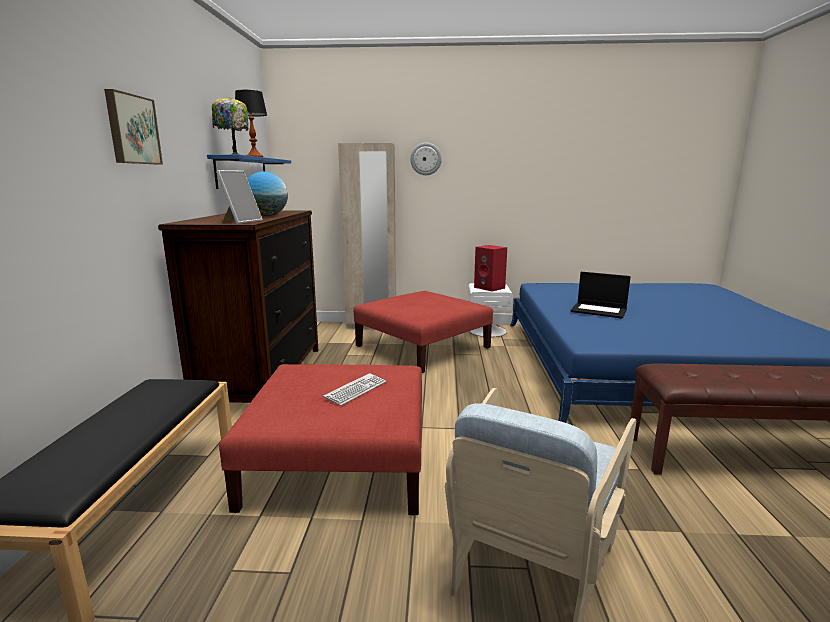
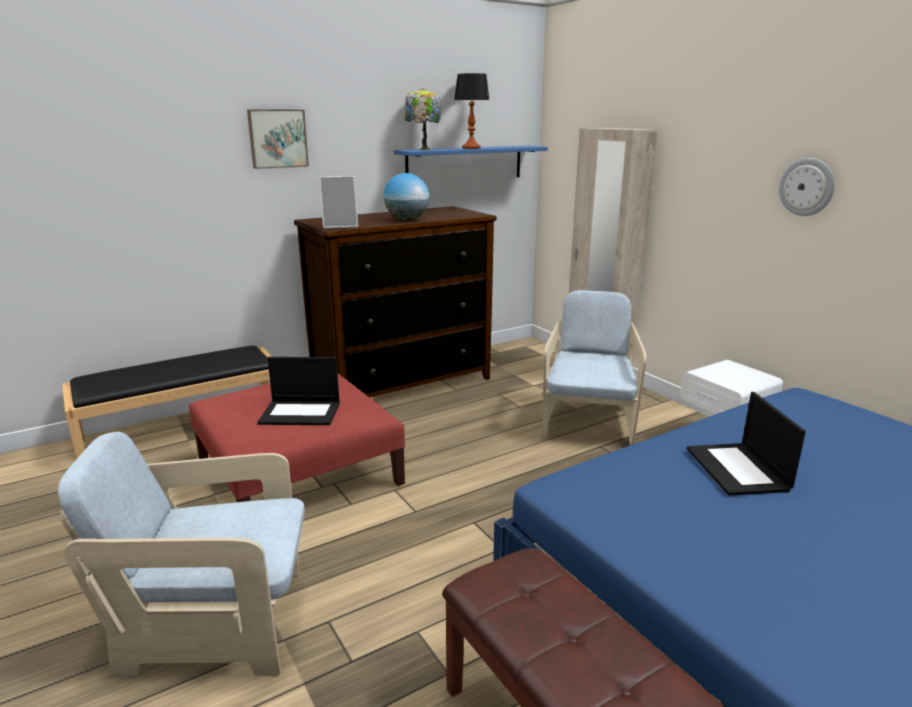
camera: 55 degrees right, 5 degrees up
(356, 390) = (301, 413): keyboard -> laptop
(422, 347) = (588, 421): red ottoman -> beige armchair
(425, 159) = (695, 153): wall clock -> wall clock (807, 187)
(490, 288) = (730, 375): red speaker -> none

